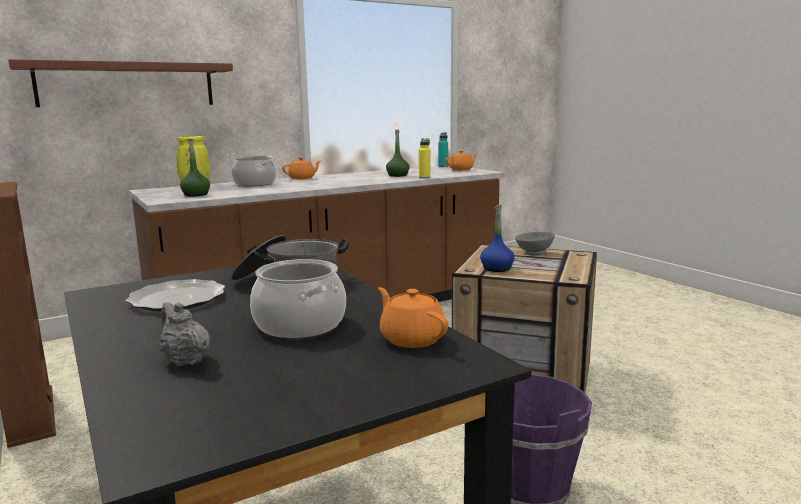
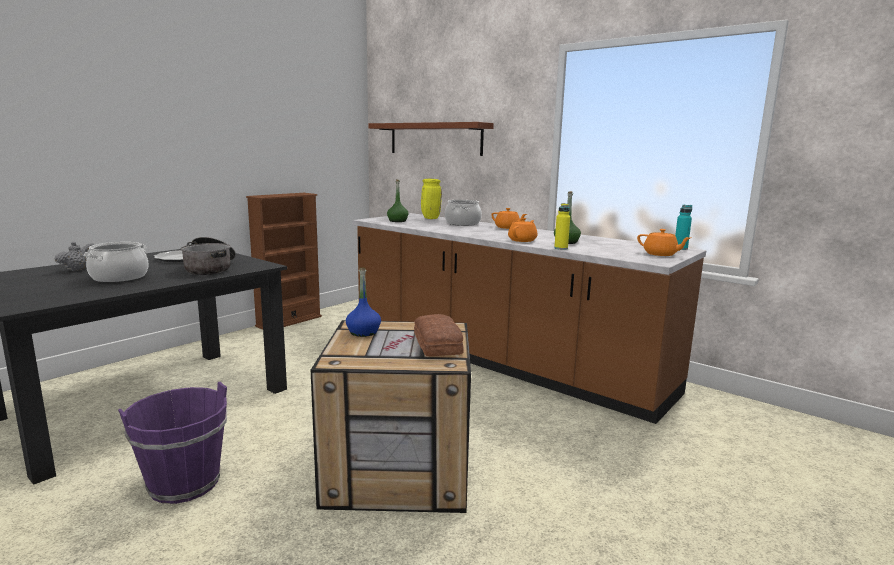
camera: 70 degrees right, 0 degrees up
(412, 338) = (74, 295): orange teapot -> orange teapot (522, 240)
(533, 253) = (438, 343): grey bowl -> bread

